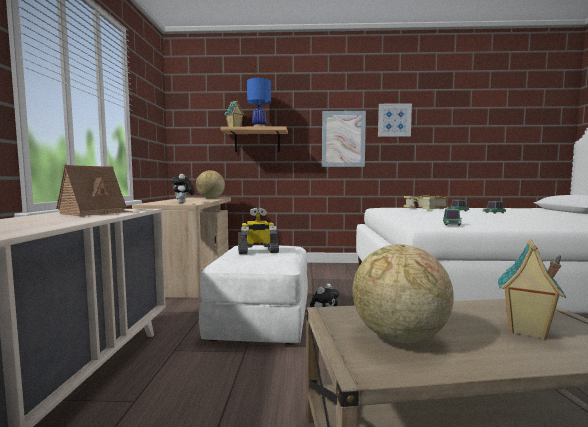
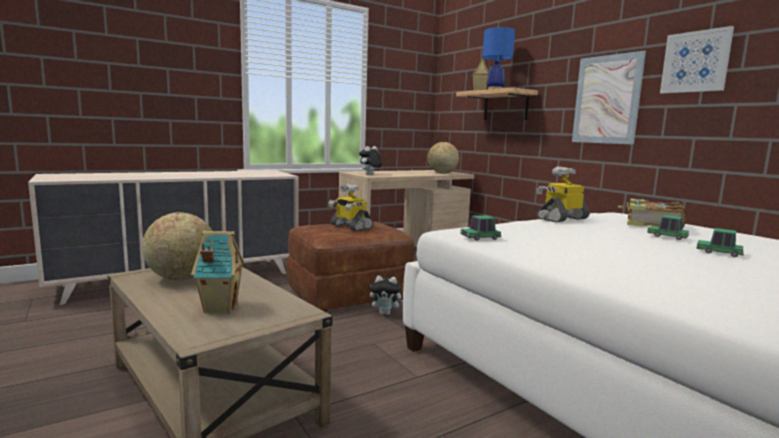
camera: 55 degrees right, 5 degrees up
(96, 213) = (248, 173): toy house -> none
(260, 321) = (349, 293): white ottoman -> brown ottoman
(395, 212) = (561, 219): none -> toy robot

